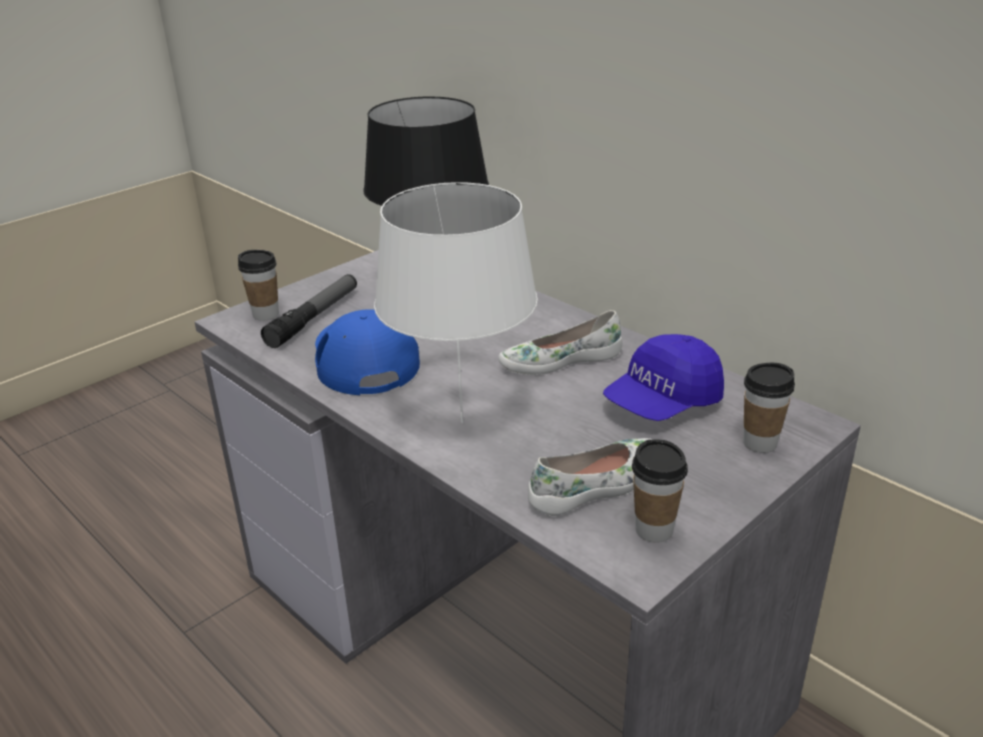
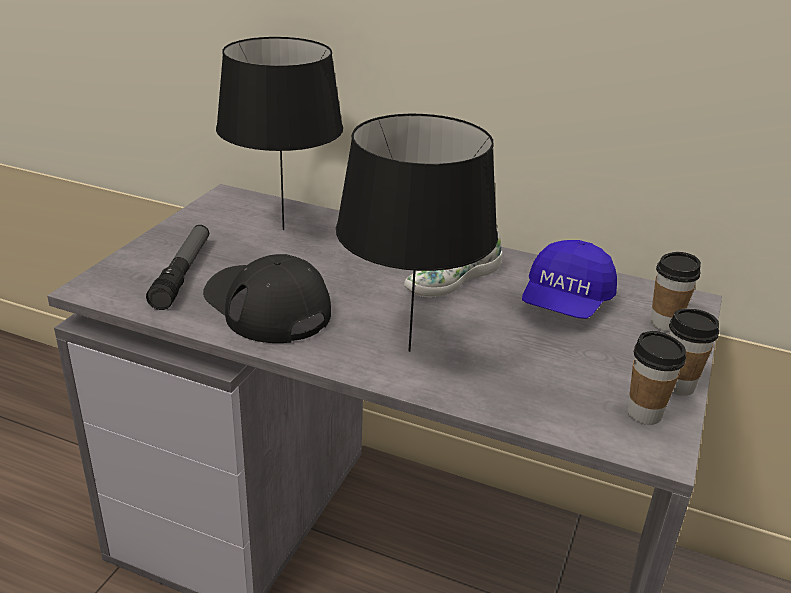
camera: 25 degrees left, 0 degrees up
(266, 314) = (126, 277): cup -> cup (678, 386)
(364, 358) = (266, 306): blue cap -> black cap
(462, 423) = (410, 352): white table lamp -> black table lamp
(597, 486) = (570, 386): white shoe -> none

